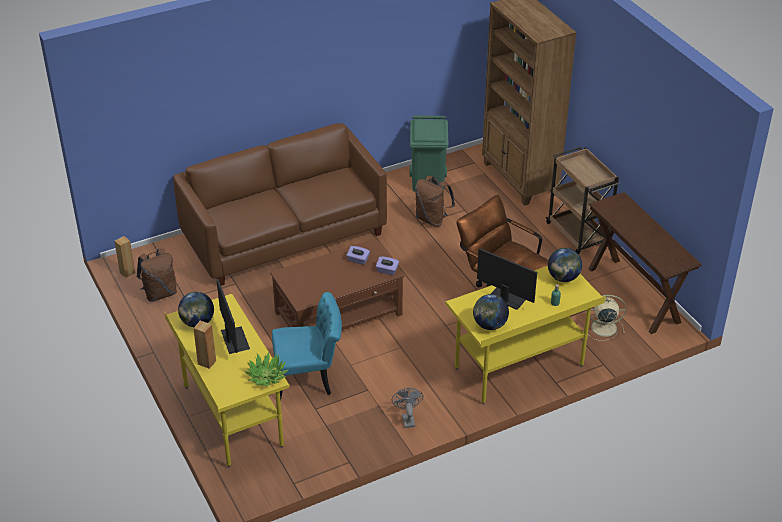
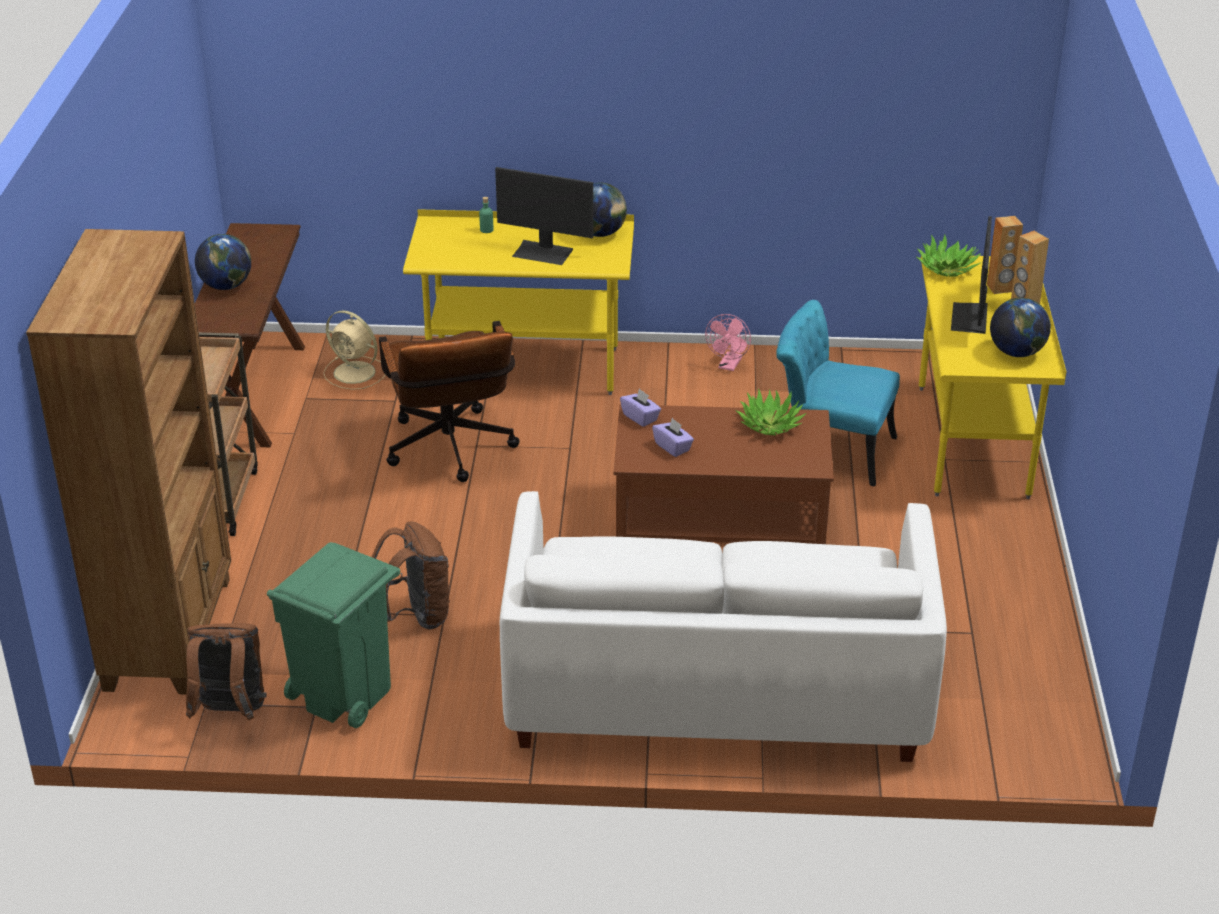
camera: 150 degrees left, 5 degrees down
(127, 272) = (1069, 726): brown speaker -> brown speaker (1000, 288)
(160, 293) = (1017, 660): brown backpack -> brown backpack (230, 712)
(284, 235) = (715, 689): brown sofa -> white sofa
(320, 290) = (770, 425): none -> potted plant
(407, 418) = (729, 366): grey fan -> pink fan
(506, 298) = (543, 252): monitor -> monitor turned 45 degrees counterclockwise
(563, 278) = (438, 250): globe -> globe (226, 286)

